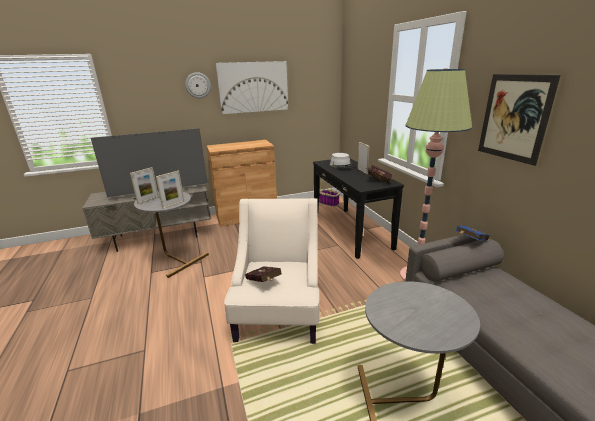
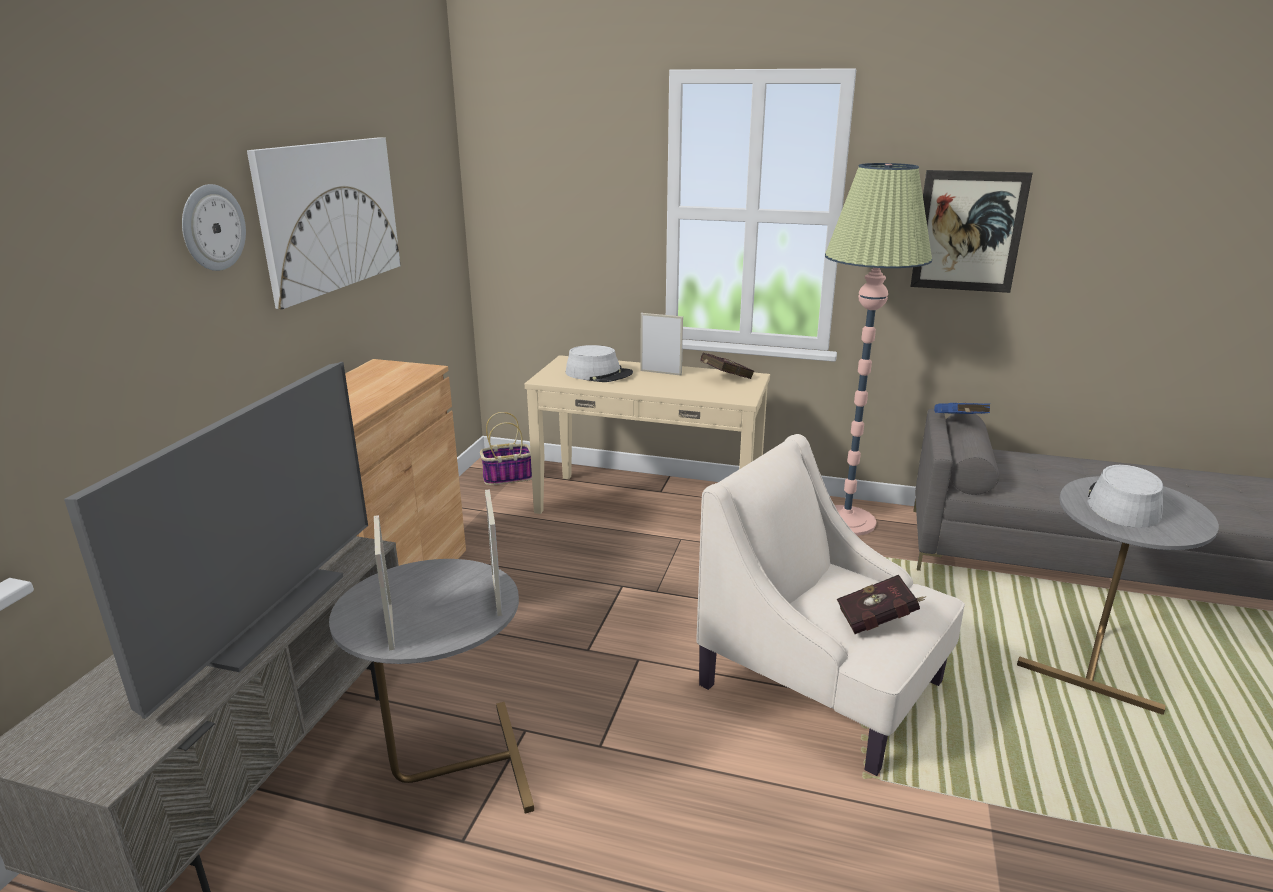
camera: 55 degrees left, 0 degrees up
(351, 231) = (648, 506): black console table -> beige console table
(416, 305) = (1122, 504): none -> grey hat

